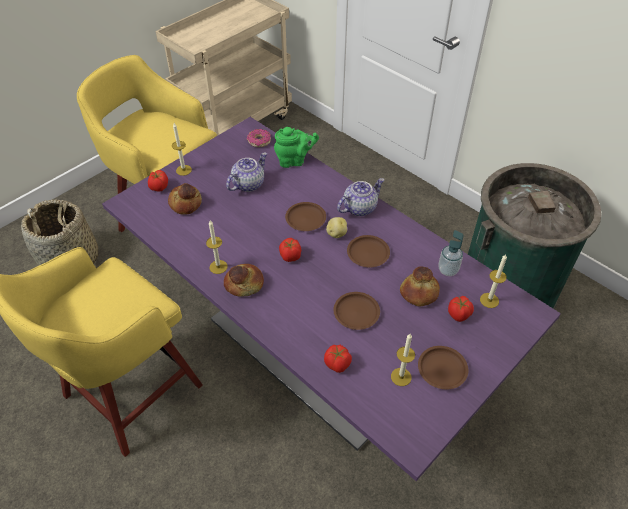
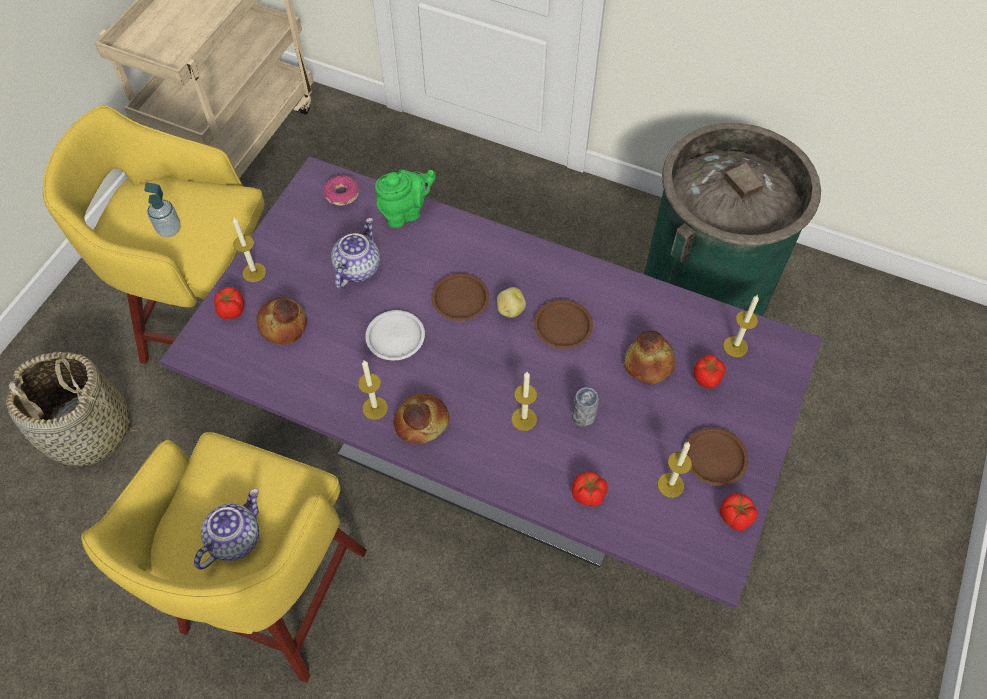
camera: 20 degrees left, 10 degrees up
(252, 229) = (396, 337): none -> white plate
(290, 256) = (464, 362): tomato -> tomato (735, 517)
(314, 302) = (524, 419): none -> candle
(356, 313) = (583, 416): brown plate -> can
(359, 207) = (524, 261): teapot -> teapot (235, 538)
(448, 270) = (671, 319): soap dispenser -> soap dispenser (169, 229)

